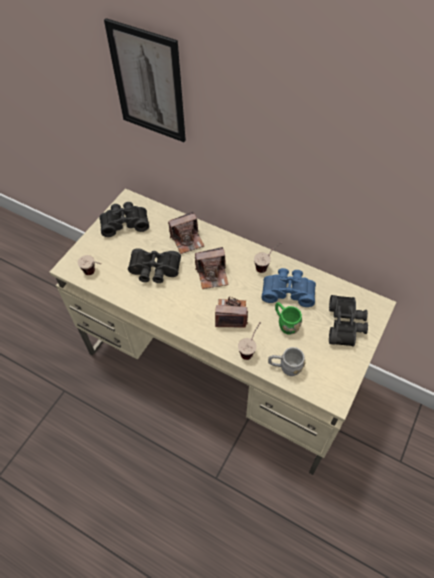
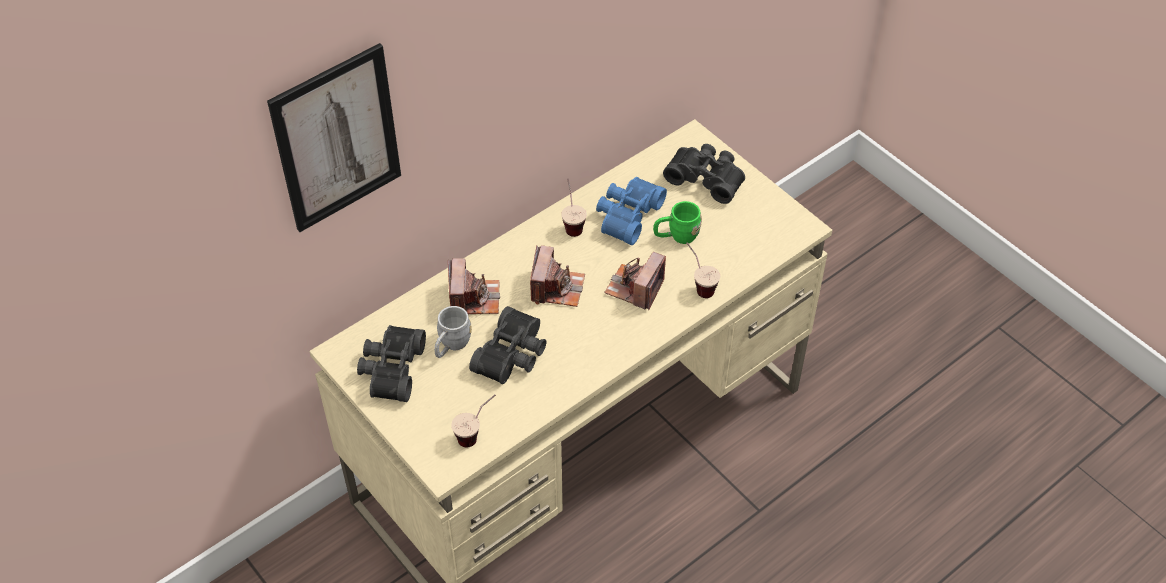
camera: 70 degrees left, 5 degrees down
(285, 367) = (741, 259): grey mug -> grey mug (451, 346)

